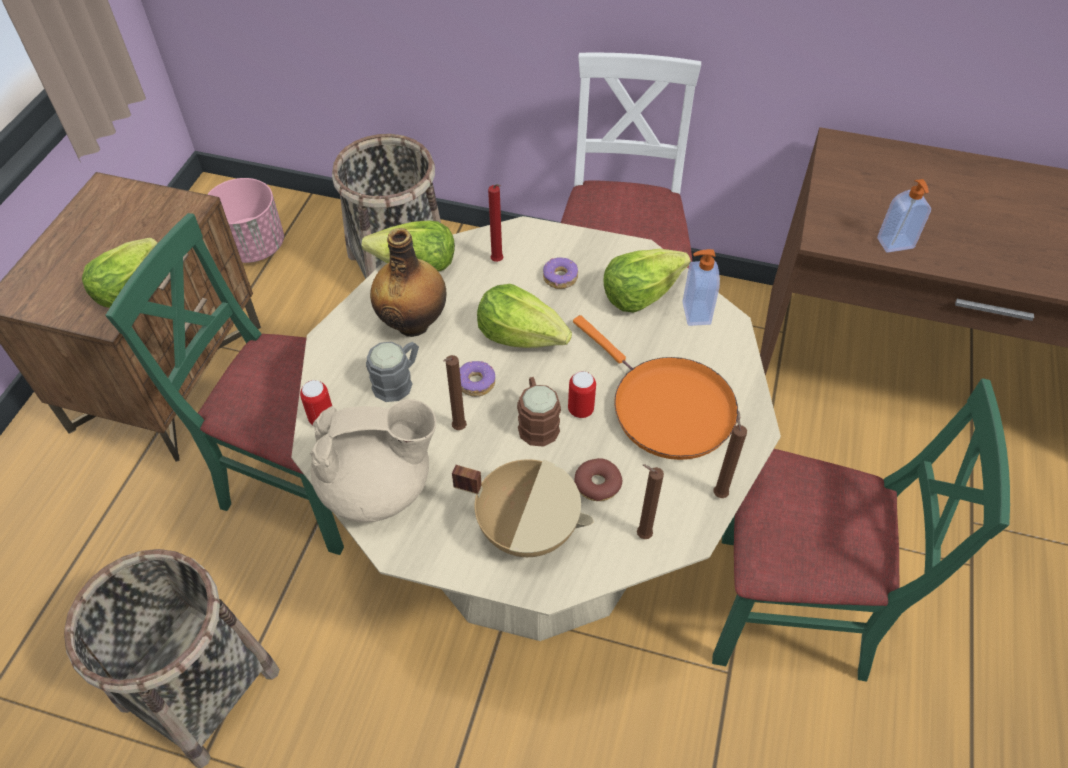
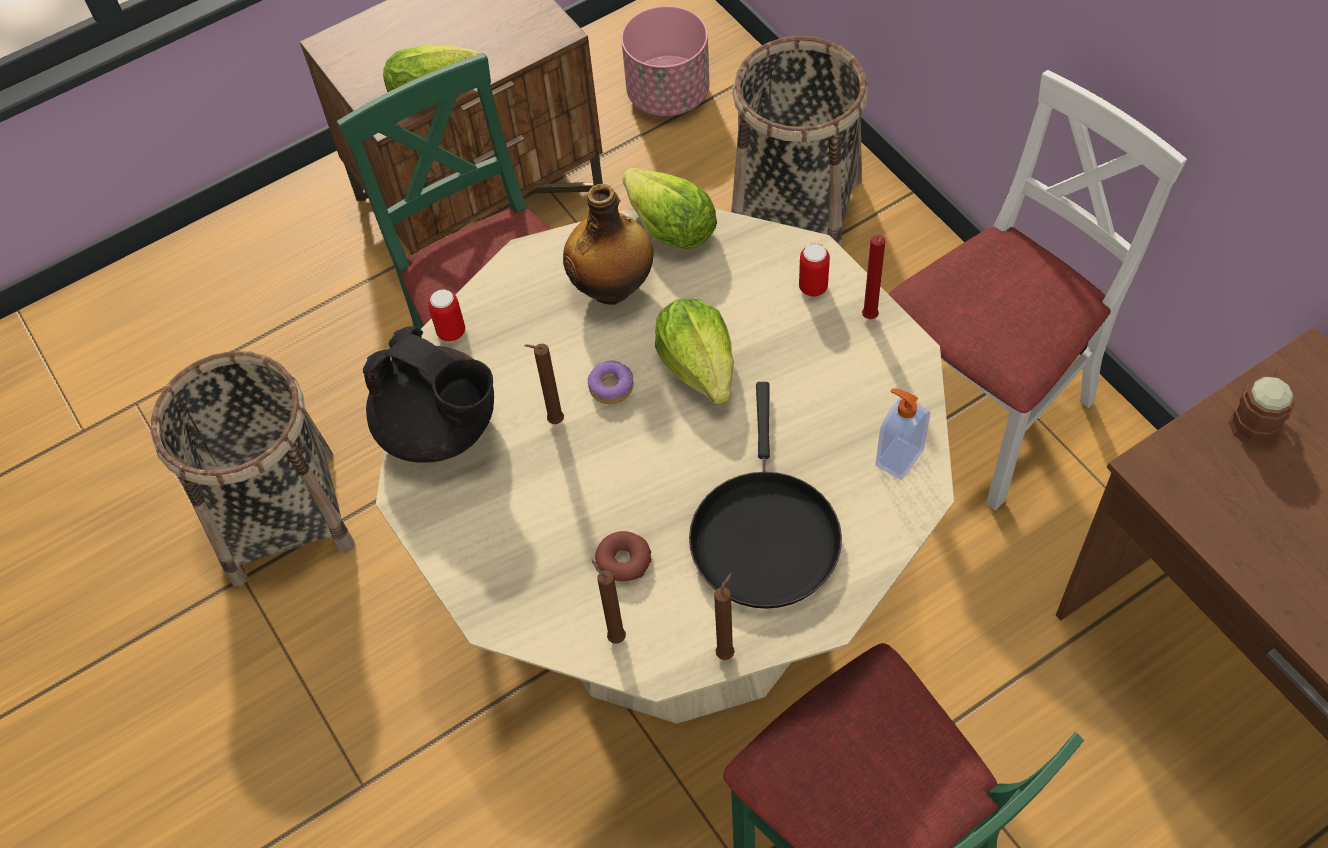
camera: 45 degrees right, 5 degrees up
(378, 486) = (440, 428): beige teapot -> black teapot
(398, 381) = (546, 339): grey mug -> none
(498, 262) = (752, 273): red candle -> red candle (869, 319)
(527, 528) = (525, 555): beige cooking pot -> none
(537, 422) = (628, 463): brown mug -> brown mug (1257, 417)
(560, 278) = (797, 329): donut -> none
(580, 410) = (680, 479): can -> can (813, 287)
(640, 292) = (864, 398): lettuce -> none
(666, 407) = (763, 534): orange frying pan -> black frying pan
(895, 244) = (1236, 531): soap dispenser -> none

